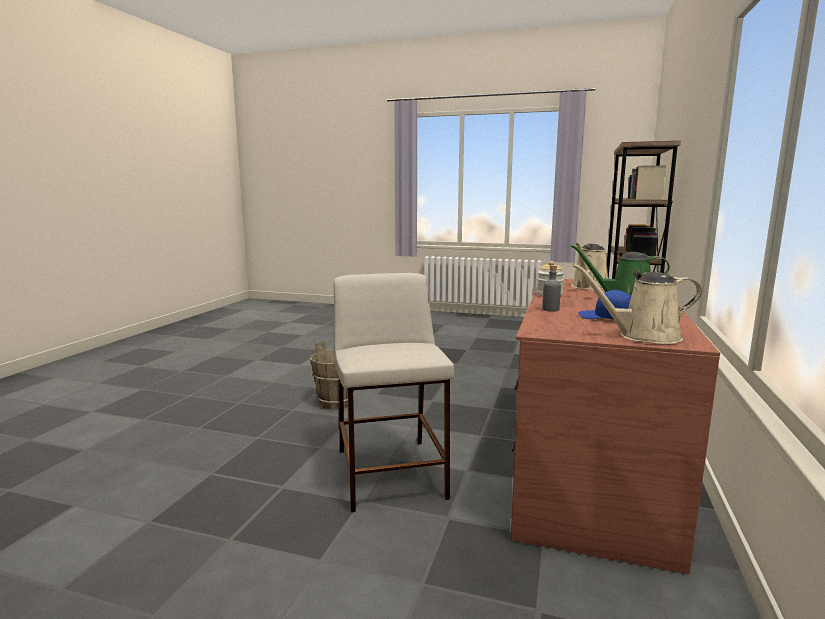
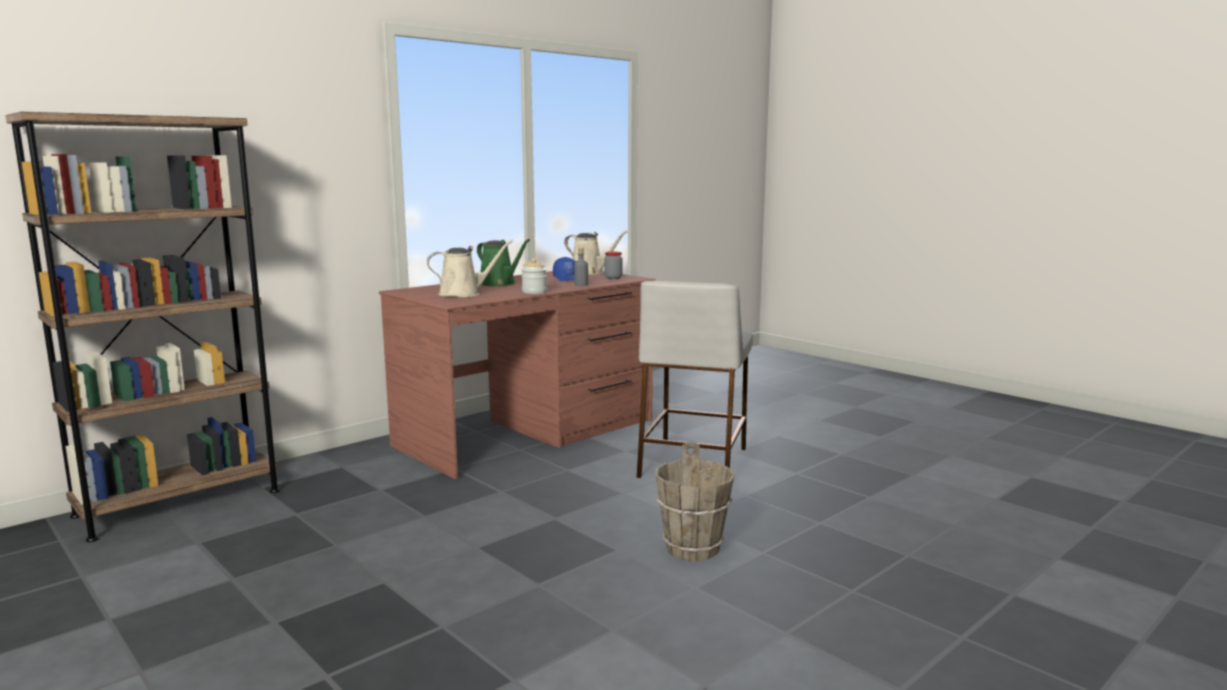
camera: 150 degrees left, 0 degrees up
(566, 327) = (613, 278): none -> jar

